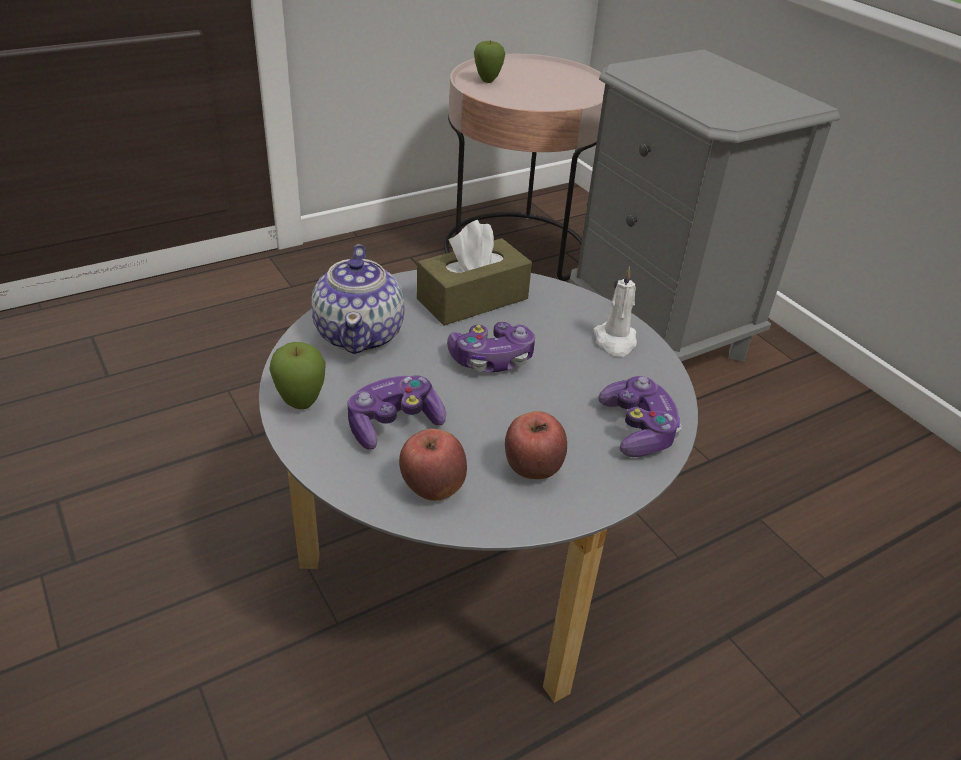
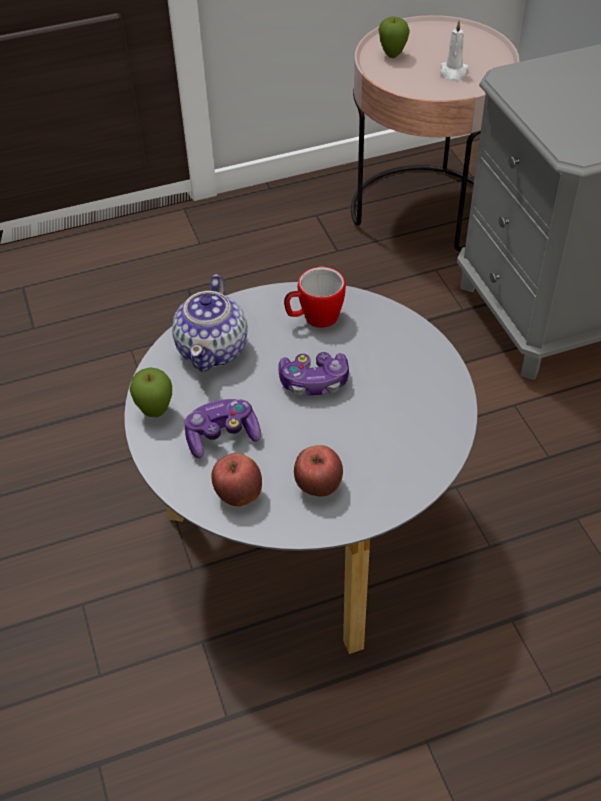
camera: 15 degrees right, 10 degrees up
(472, 299) = (314, 318): brown tissue box -> mug
(615, 341) = (424, 371): white candle -> white candle (453, 73)
(637, 429) = (414, 458): game controller -> none

